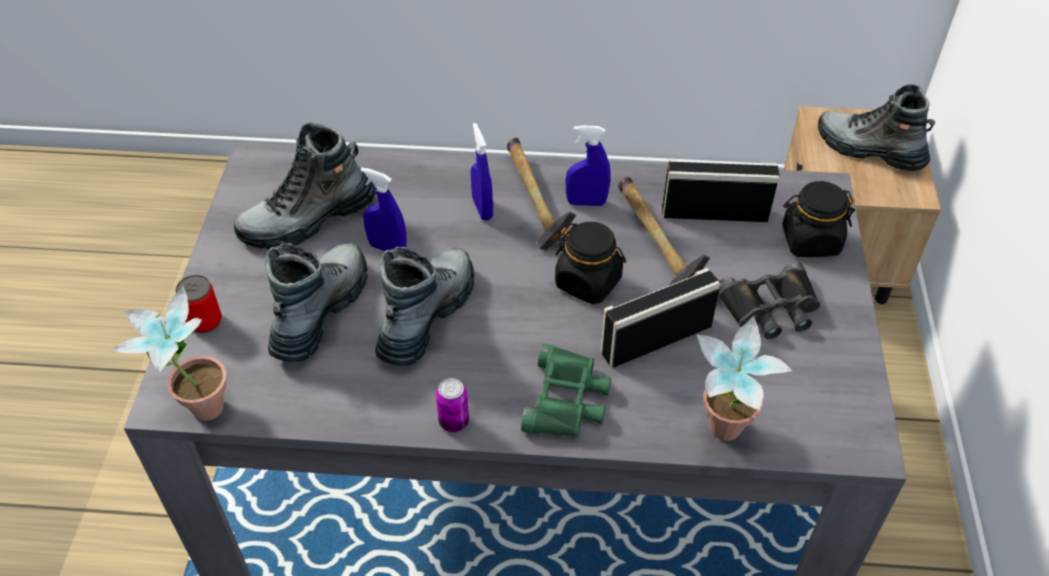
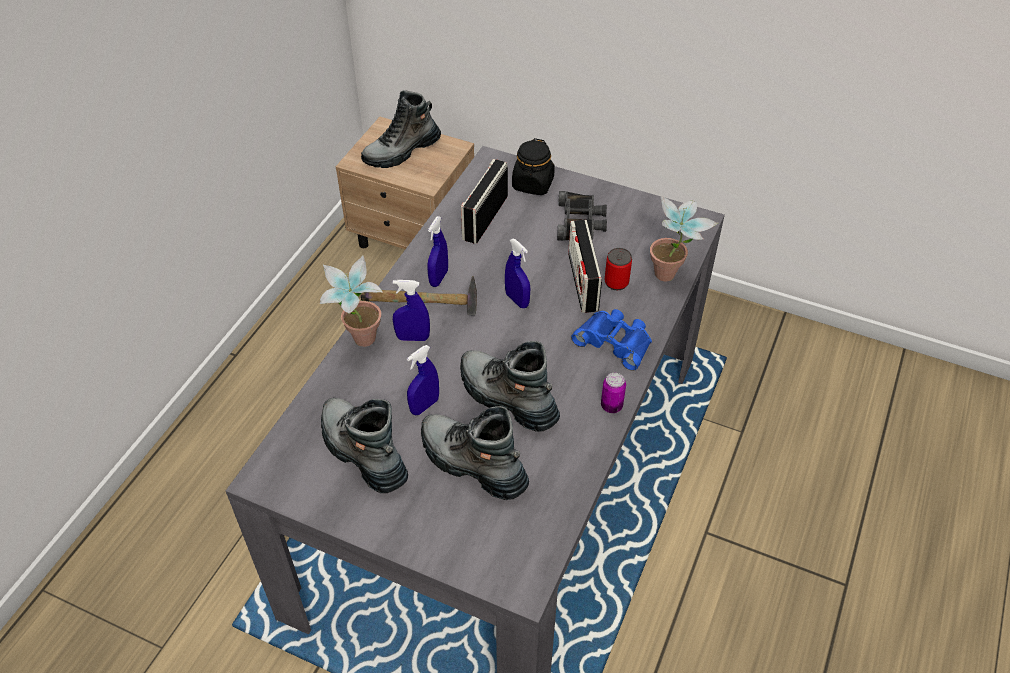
camera: 70 degrees left, 0 degrees up
(196, 406) = (536, 565): potted plant -> potted plant (359, 344)
(205, 321) = (446, 546): can -> can (616, 282)
(308, 220) = (363, 452): boot -> boot turned 150 degrees clockwise
(567, 399) = (615, 341): green binoculars -> blue binoculars
(588, 282) = (517, 300): black jar -> blue spray bottle
(655, 245) = (500, 256): hammer -> none

